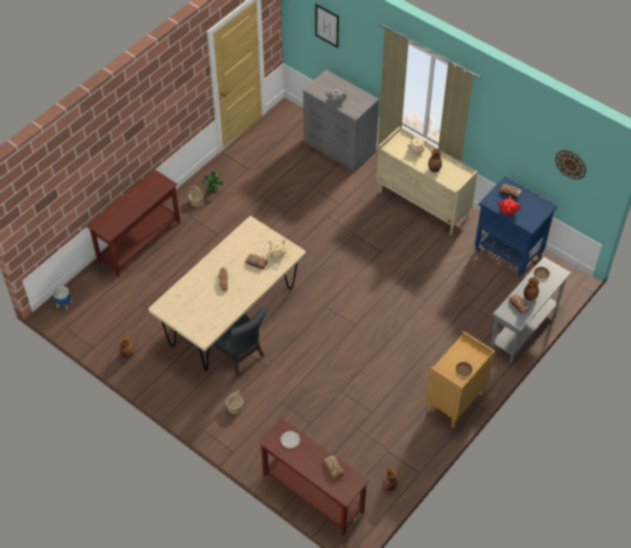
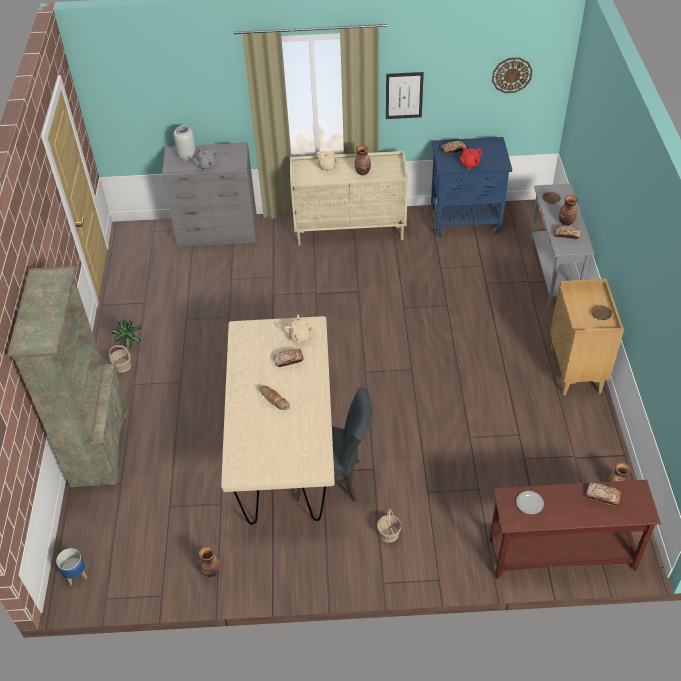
camera: 40 degrees left, 5 degrees down
(139, 242) = (99, 446): brown console table -> green bookcase
(327, 25) = (152, 85): picture -> picture (404, 95)
(331, 85) = (187, 156): none -> grey vase

